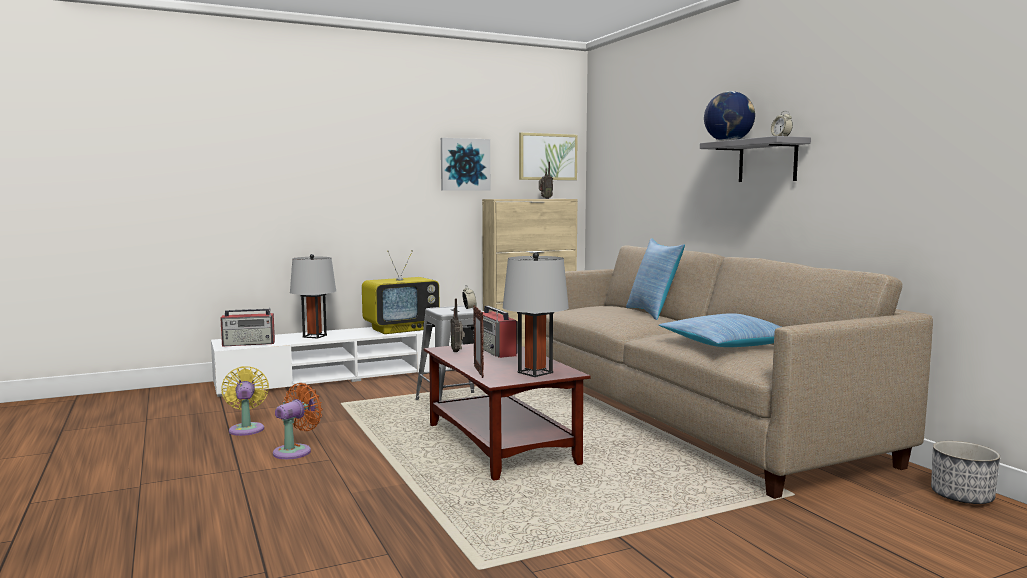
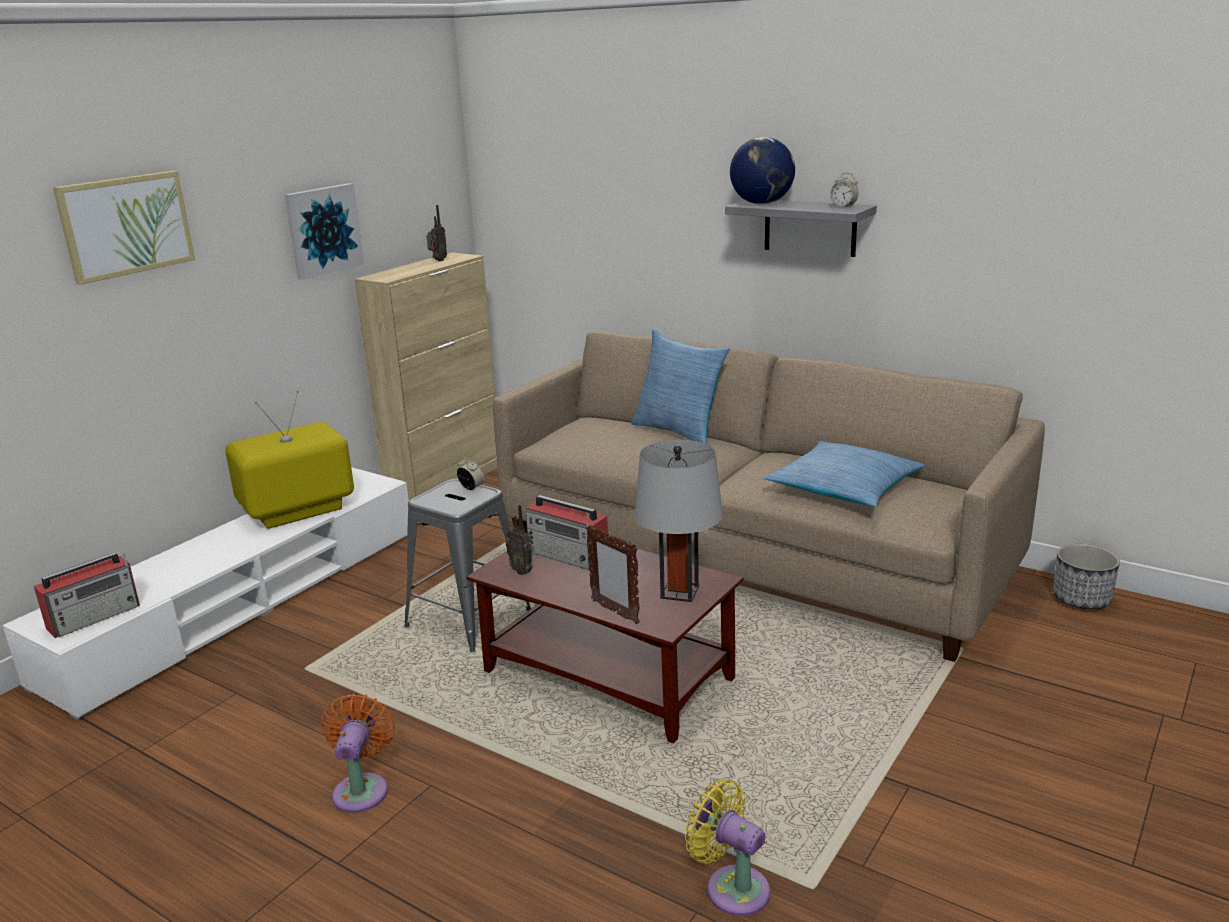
camera: 30 degrees left, 15 degrees up
(246, 428) = (226, 771): yellow fan -> yellow fan (732, 887)
(314, 336) = (181, 566): grey table lamp -> none
(401, 329) = (297, 512): television -> television turned 150 degrees counterclockwise
(547, 157) = (425, 193): picture -> picture (126, 225)

